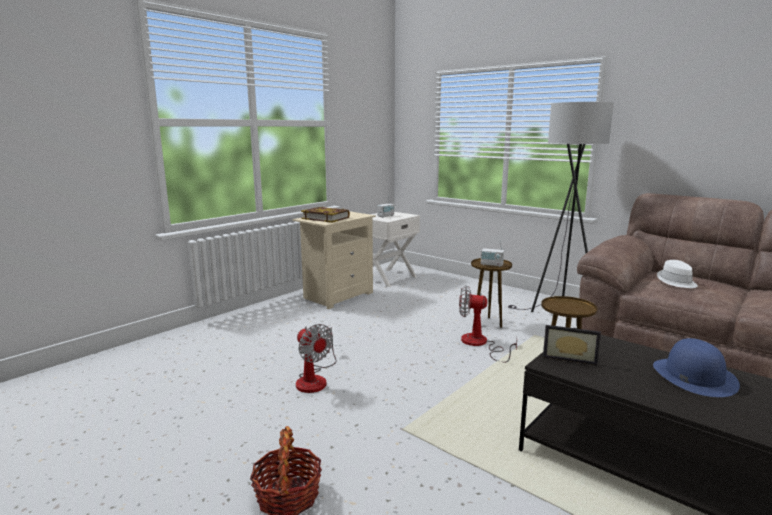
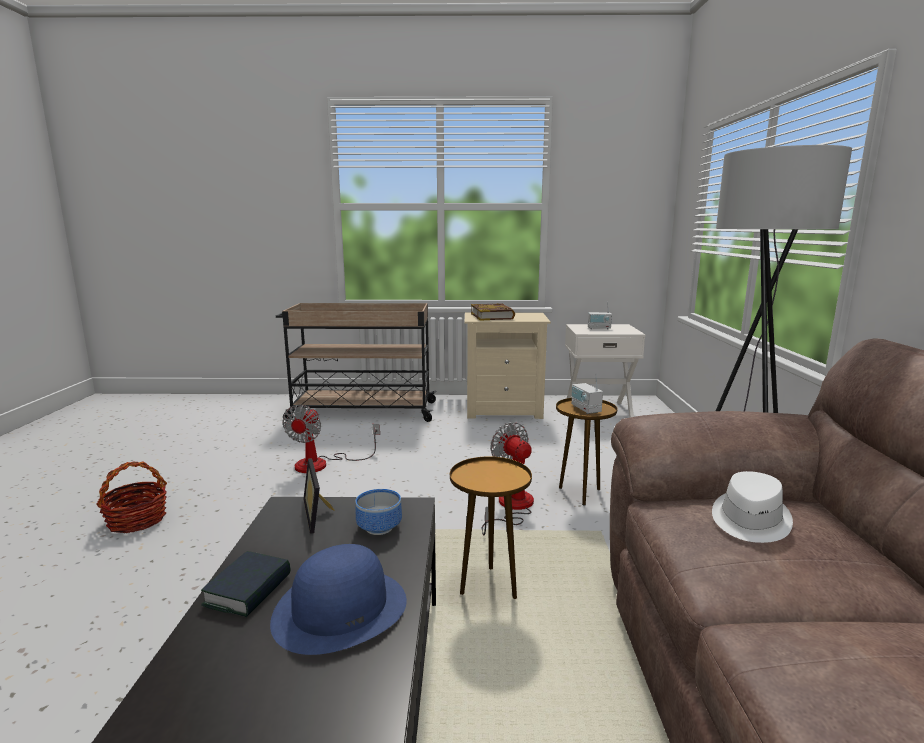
camera: 50 degrees right, 0 degrees up
(233, 334) = (361, 411): none -> beige cart
(602, 348) = (379, 526): none -> bowl
(661, 395) = (248, 590): none -> book

